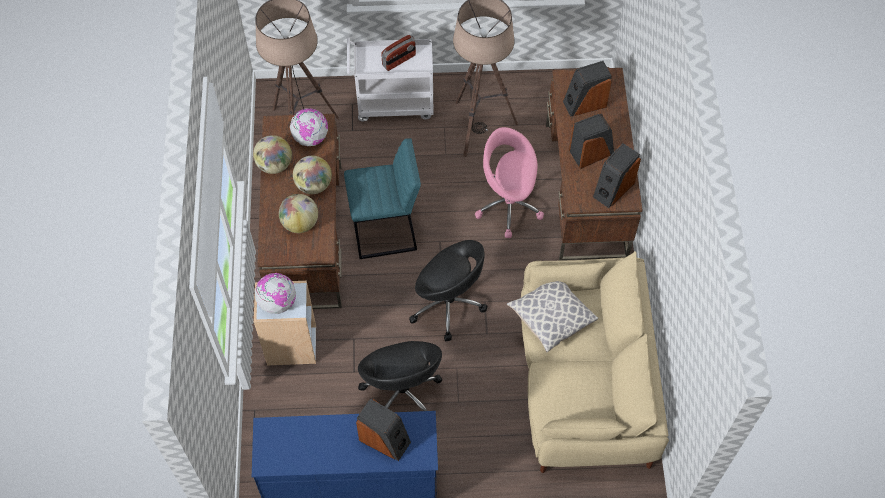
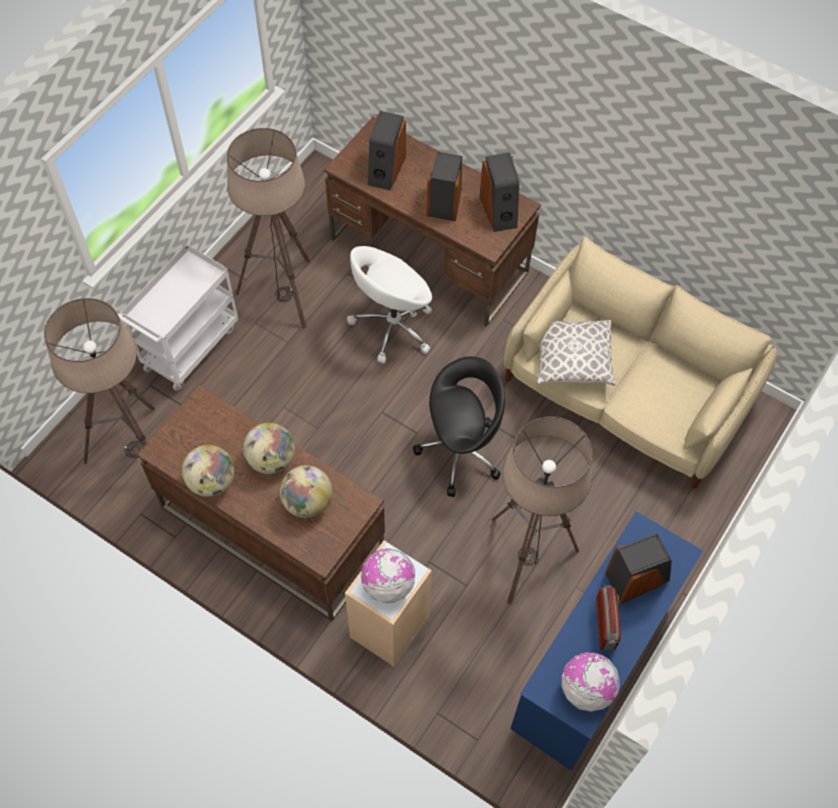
camera: 55 degrees left, 0 degrees up
(310, 137) = (209, 425): globe -> globe (586, 689)
(386, 232) = (330, 452): turquoise stool -> none
(399, 60) = (180, 290): radio -> radio (605, 624)
(402, 395) = (526, 557): black office chair -> floor lamp
(508, 205) = (391, 328): pink office chair -> white office chair

